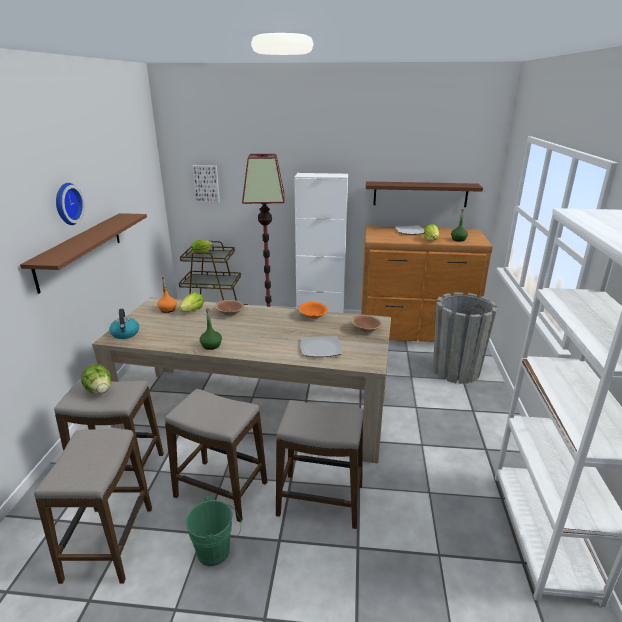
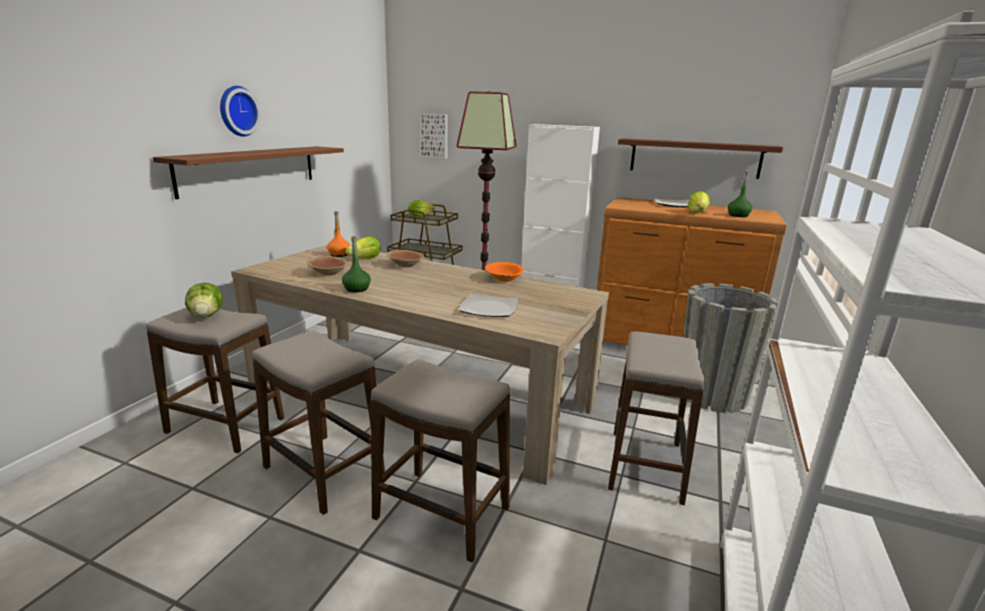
camera: 15 degrees right, 5 degrees down
(109, 543) = (159, 501): stool -> stool (646, 466)
(125, 334) = (273, 268): kettle -> none
(217, 551) = (273, 543): green bucket -> none
(366, 329) = (564, 299): brown bowl -> brown bowl (328, 273)

